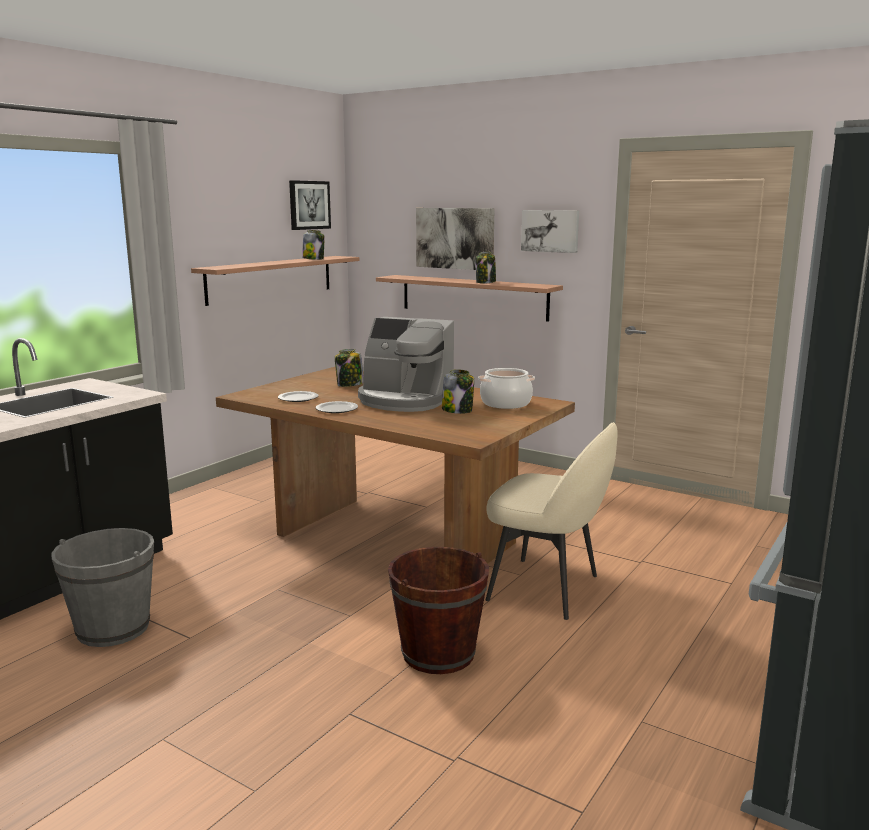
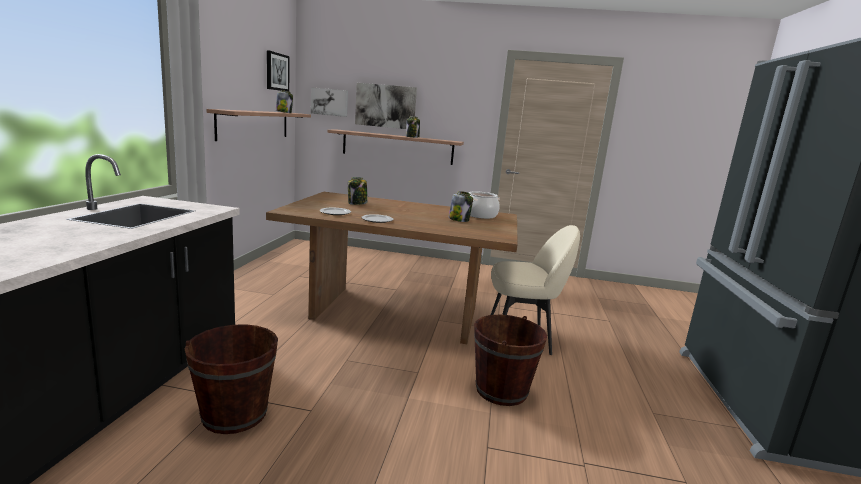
camera: 25 degrees left, 0 degrees up
(113, 628) = (234, 414): grey bucket -> brown bucket
(404, 400) = (413, 214): coffee machine -> none
(550, 231) = (457, 105): picture -> picture (329, 102)

